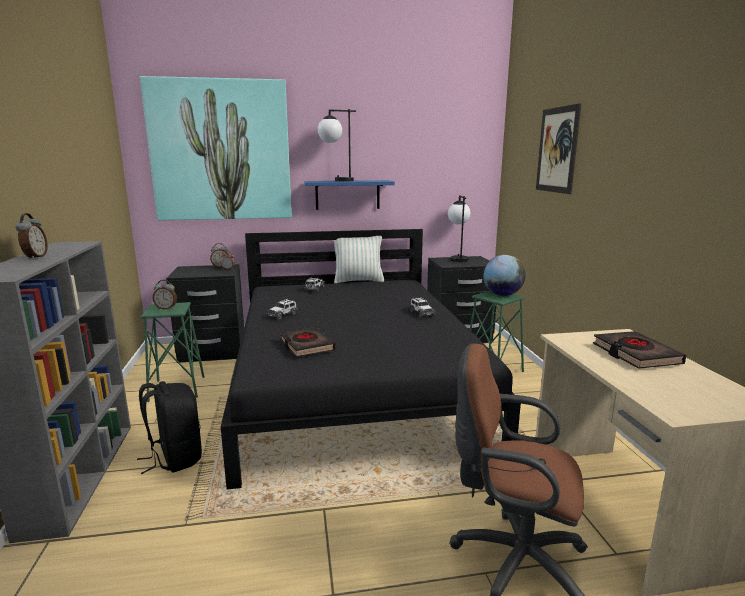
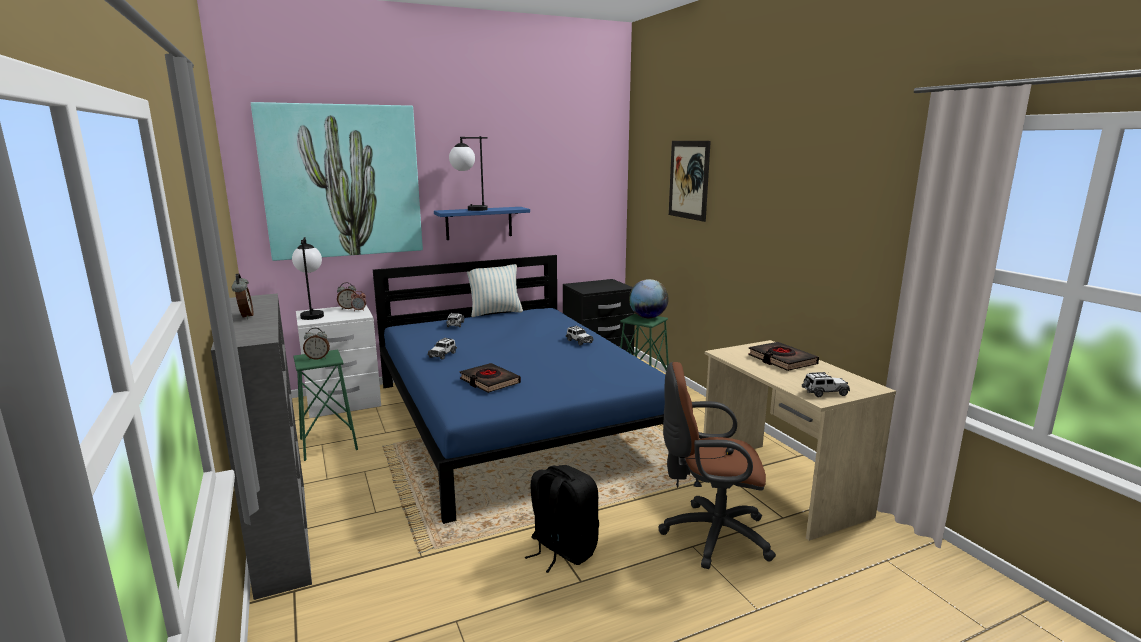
camera: 15 degrees left, 0 degrees up
(175, 458) = (372, 506): black backpack -> black backpack (562, 550)
(212, 352) = (343, 403): black nightstand -> white nightstand
(353, 385) = (515, 419): black bed -> blue bed
(457, 258) = (592, 283): table lamp -> table lamp (312, 314)
(683, 404) = (824, 392): none -> toy car

